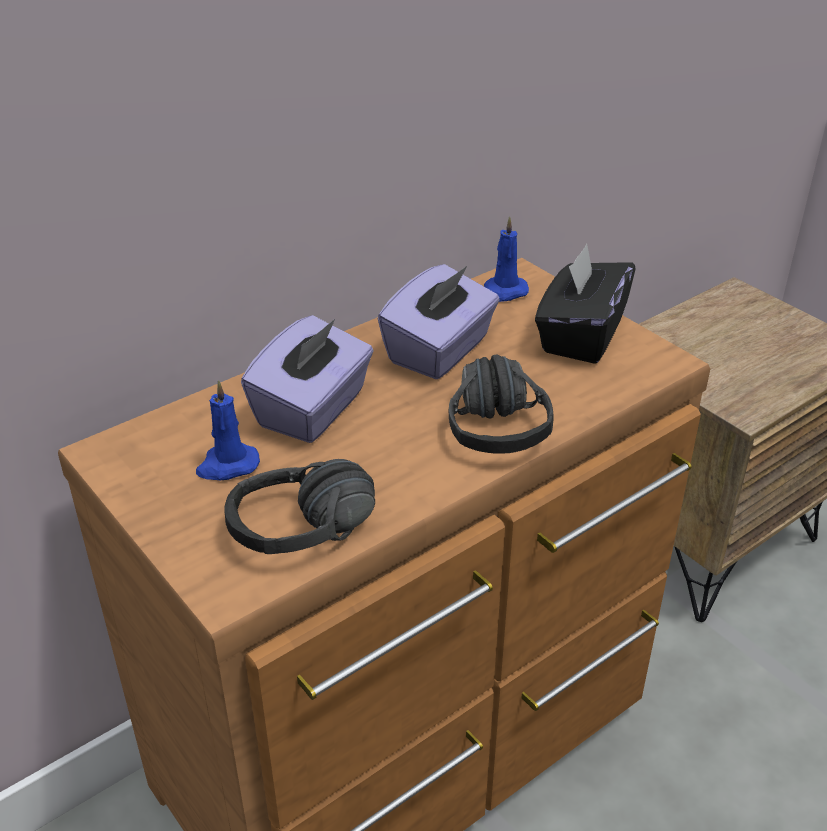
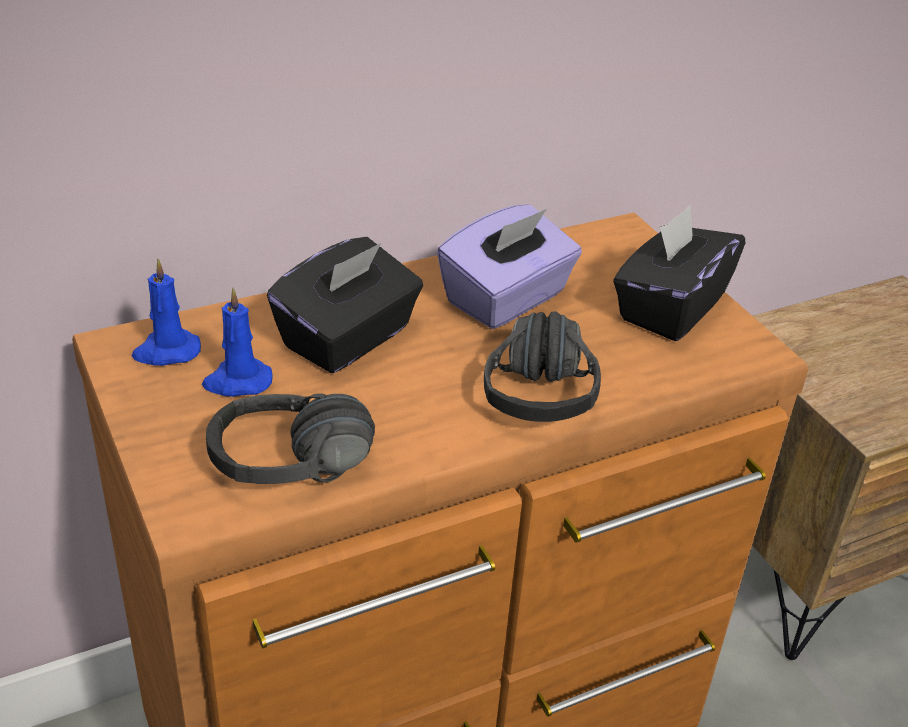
camera: 10 degrees right, 0 degrees up
(313, 410) = (348, 339): purple tissue box -> black tissue box
(503, 292) = (599, 247): blue candle -> blue candle (166, 351)

